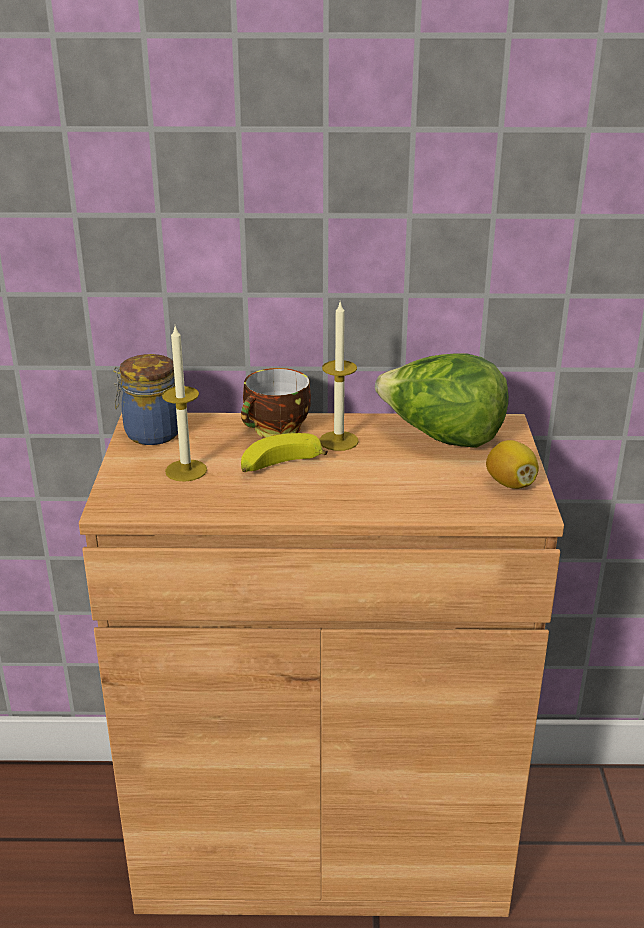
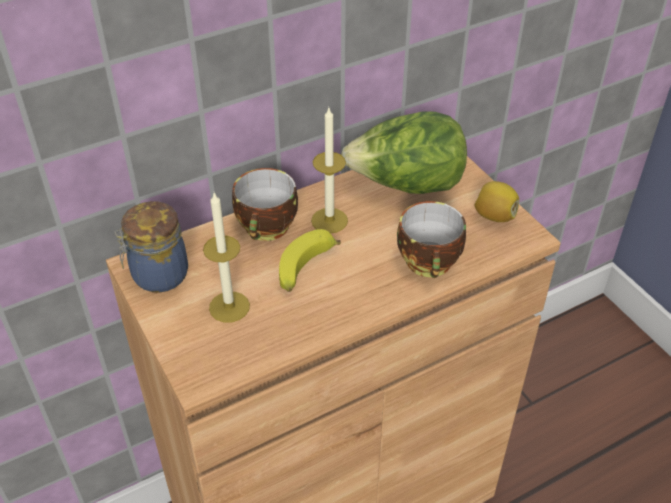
camera: 30 degrees left, 15 degrees up
(404, 498) = (430, 263): none -> cup

